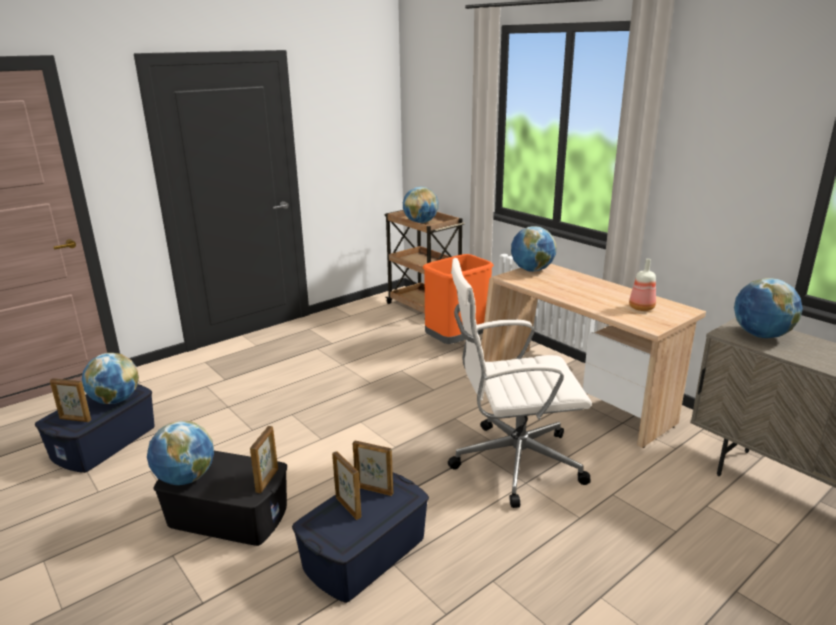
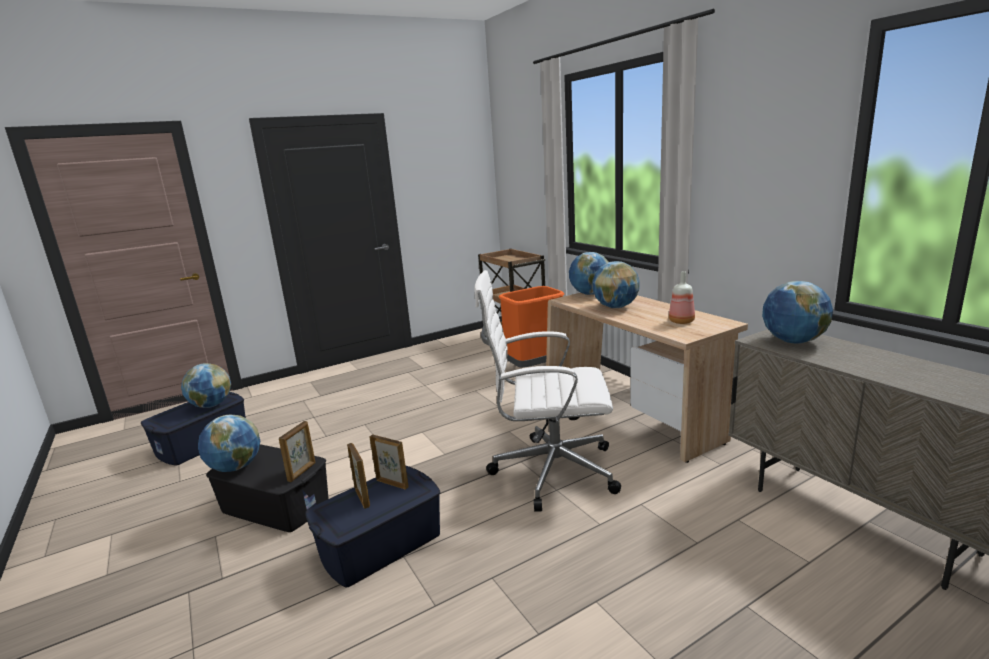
camera: 10 degrees right, 5 degrees down
(75, 420) = (172, 419): picture frame -> none
(420, 222) = (507, 260): globe -> globe (615, 307)

